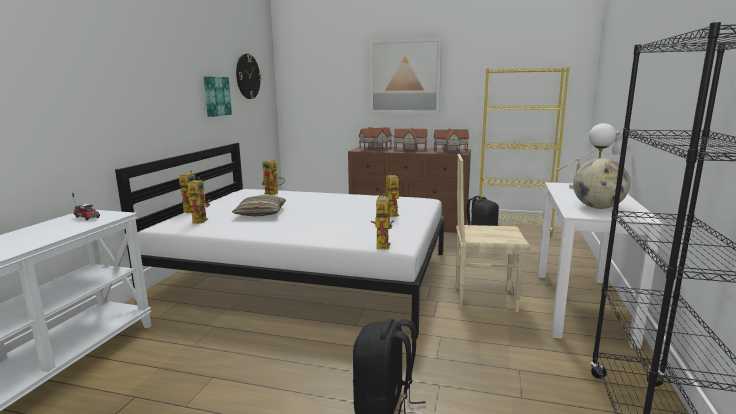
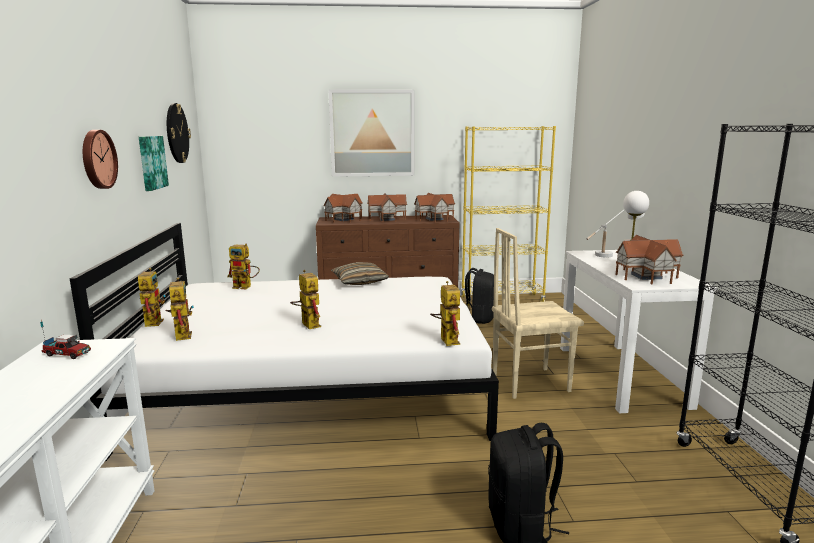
camera: 20 degrees left, 0 degrees up
(157, 90) = (97, 159): none -> wall clock
(261, 213) = (256, 316): pillow -> pillow (359, 281)
(390, 213) = (414, 300): toy robot -> toy robot (307, 324)
(598, 208) = (647, 276): globe -> toy house

